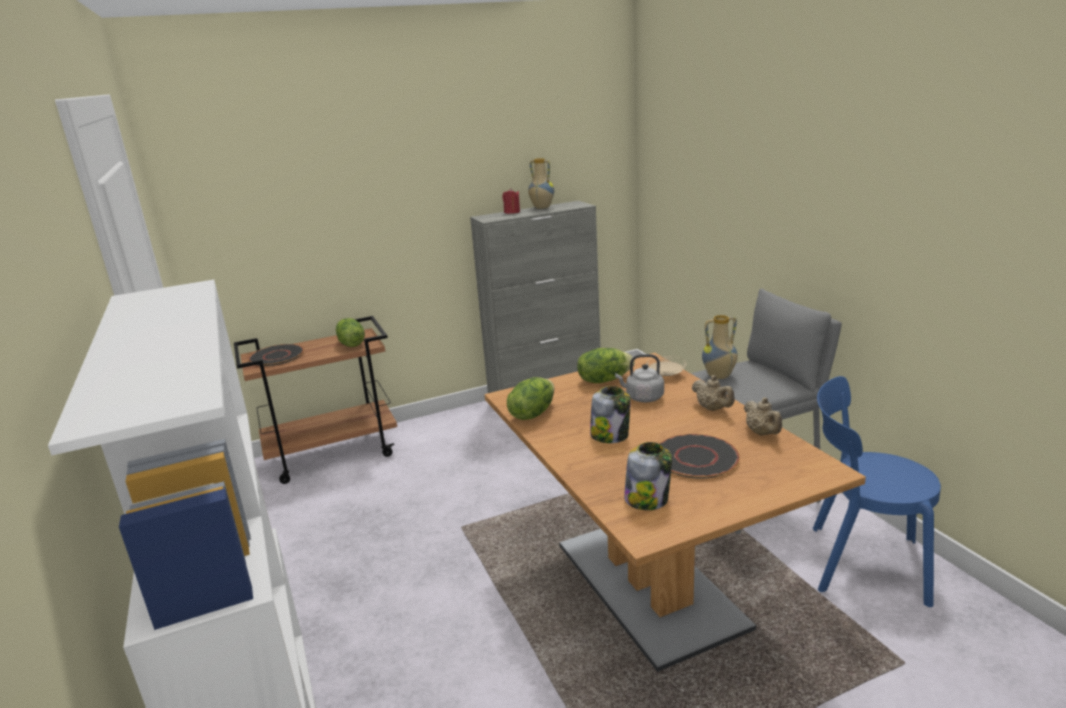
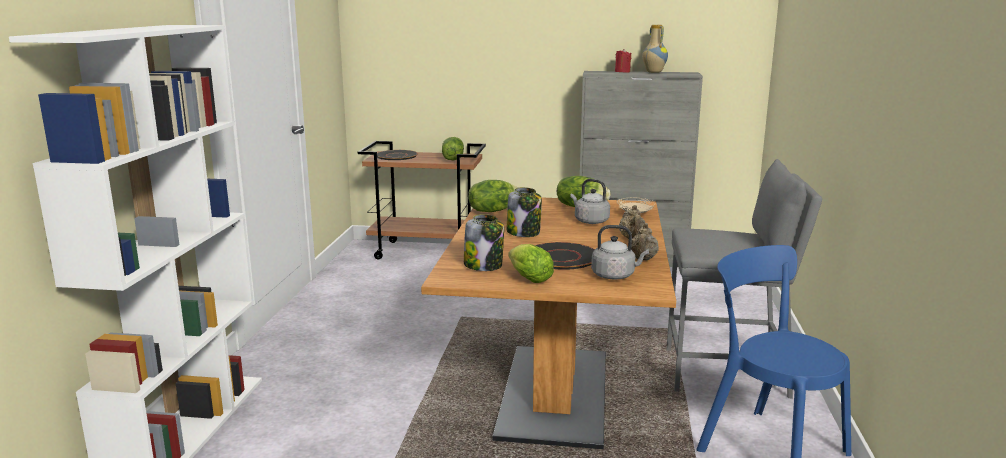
camera: 30 degrees right, 5 degrees down
(713, 500) = (527, 278): none -> lettuce
(719, 376) = (699, 233): vase -> none
(776, 464) = (615, 275): none -> grey kettle

